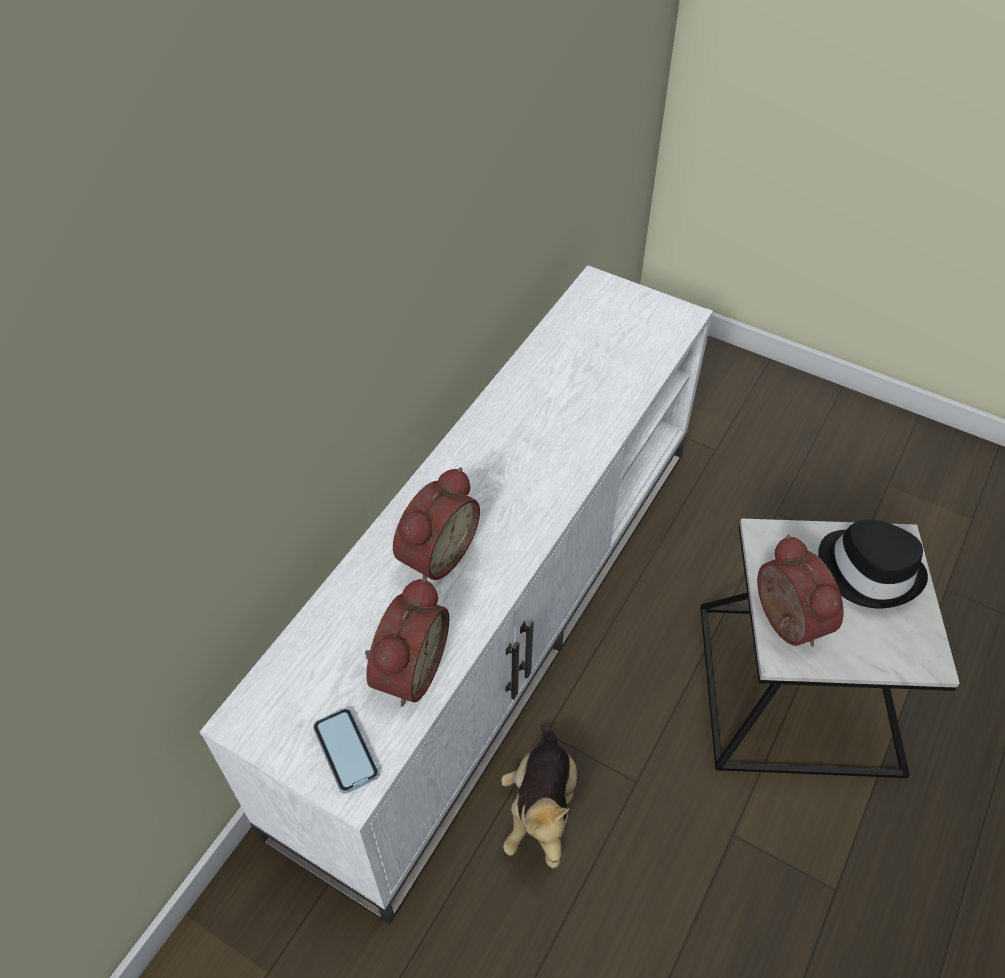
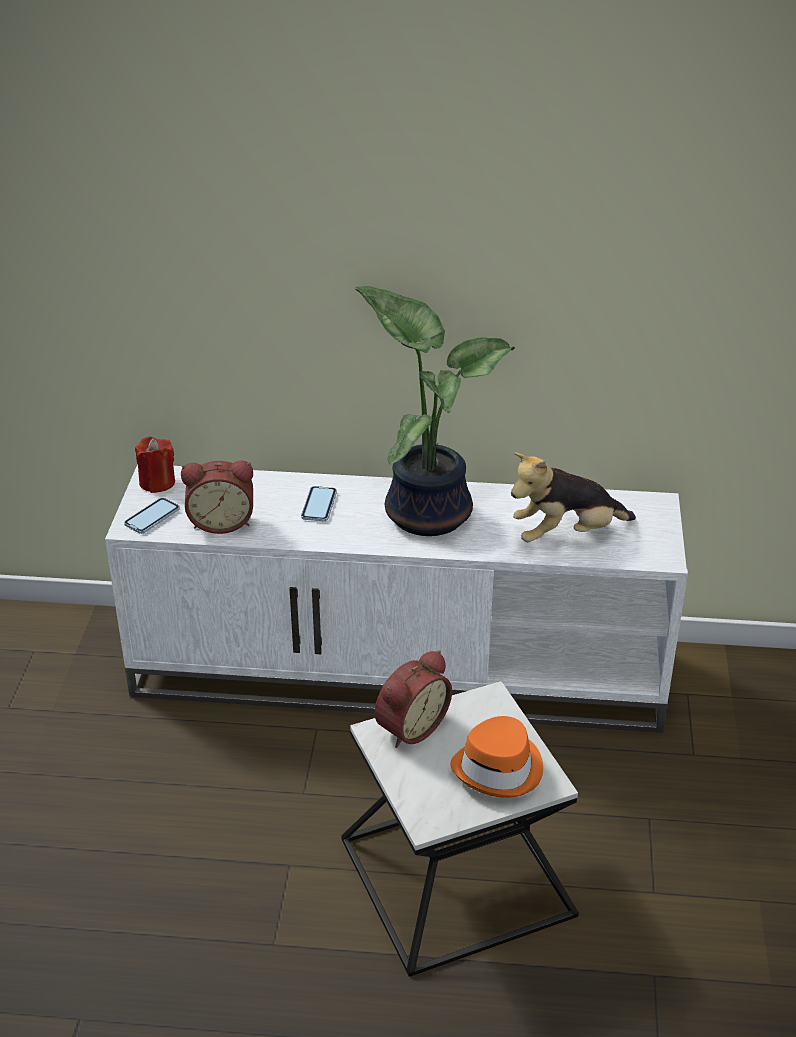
camera: 65 degrees right, 15 degrees down
(266, 719) = (157, 482): none -> red candle
(434, 553) = (319, 505): alarm clock -> phone
(507, 457) = (428, 511): none -> potted plant
(541, 808) = (251, 745): plush toy -> plush toy (566, 534)
(869, 570) = (499, 768): black hat -> orange hat

